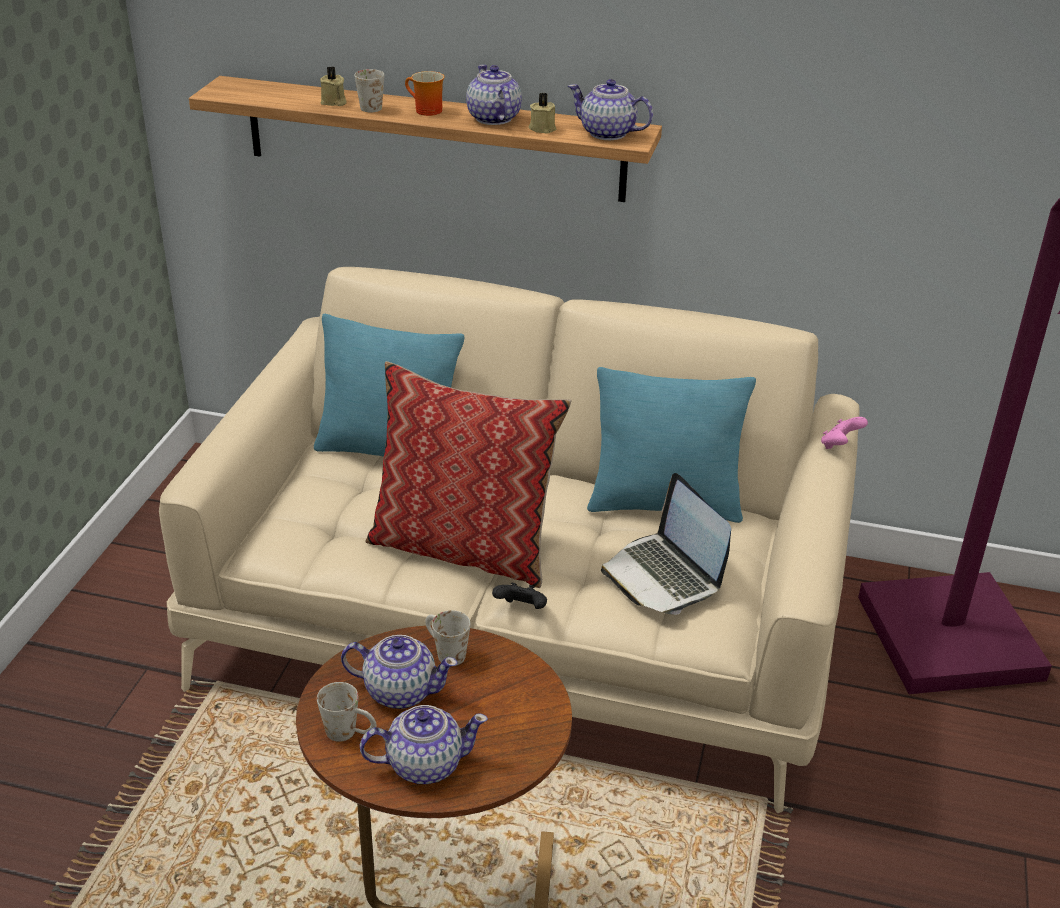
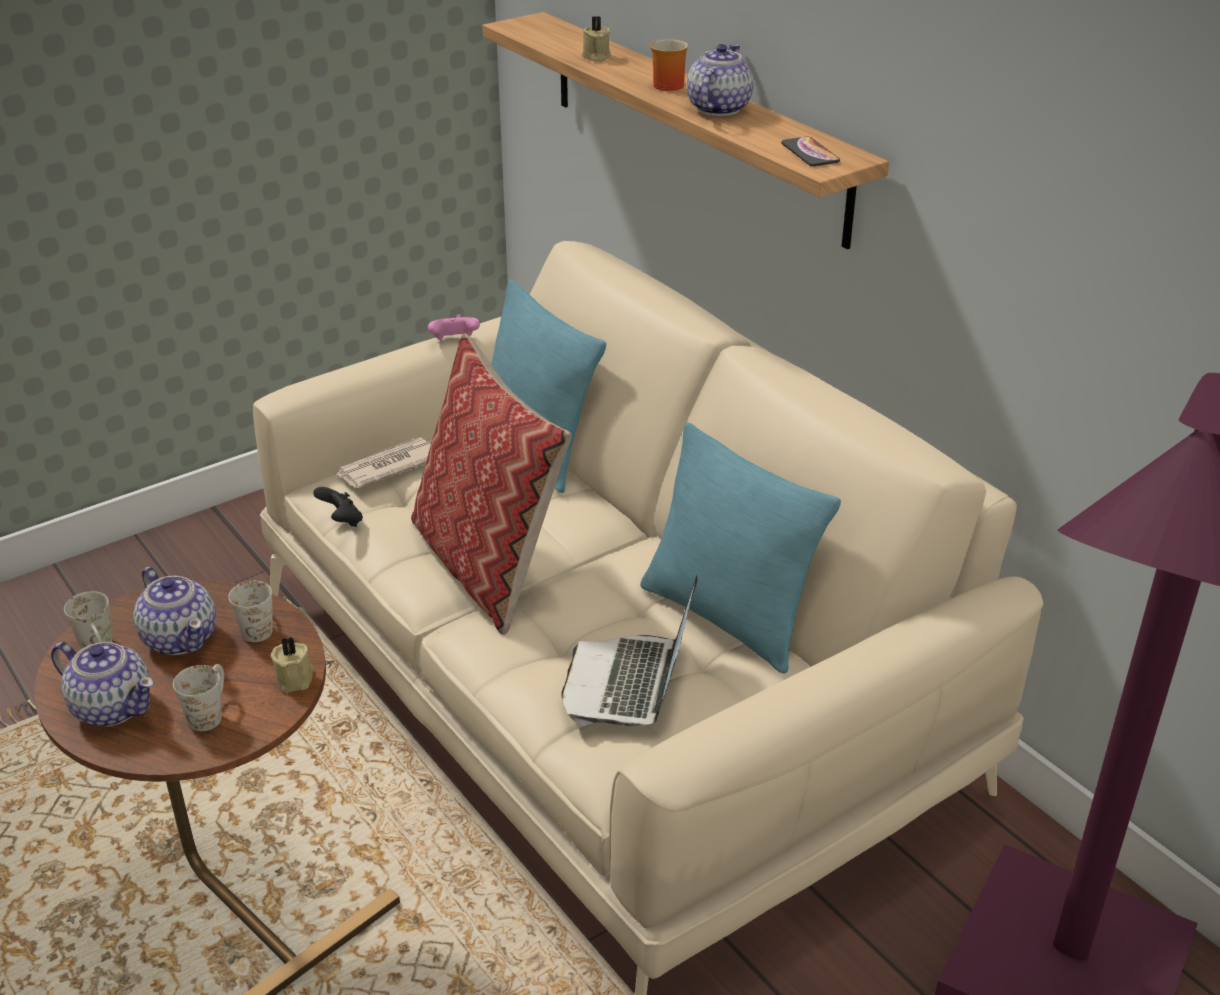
camera: 40 degrees right, 0 degrees up
(295, 512) = (387, 467): none -> newspaper
(368, 106) = (620, 68): white mug -> white mug (210, 712)
(521, 609) = (460, 645): black game controller -> black game controller (341, 521)
(542, 128) = (750, 130): beige candle -> beige candle (296, 678)
(608, 133) = (810, 153): teapot -> phone
(840, 445) = (938, 634): pink game controller -> pink game controller (454, 341)

